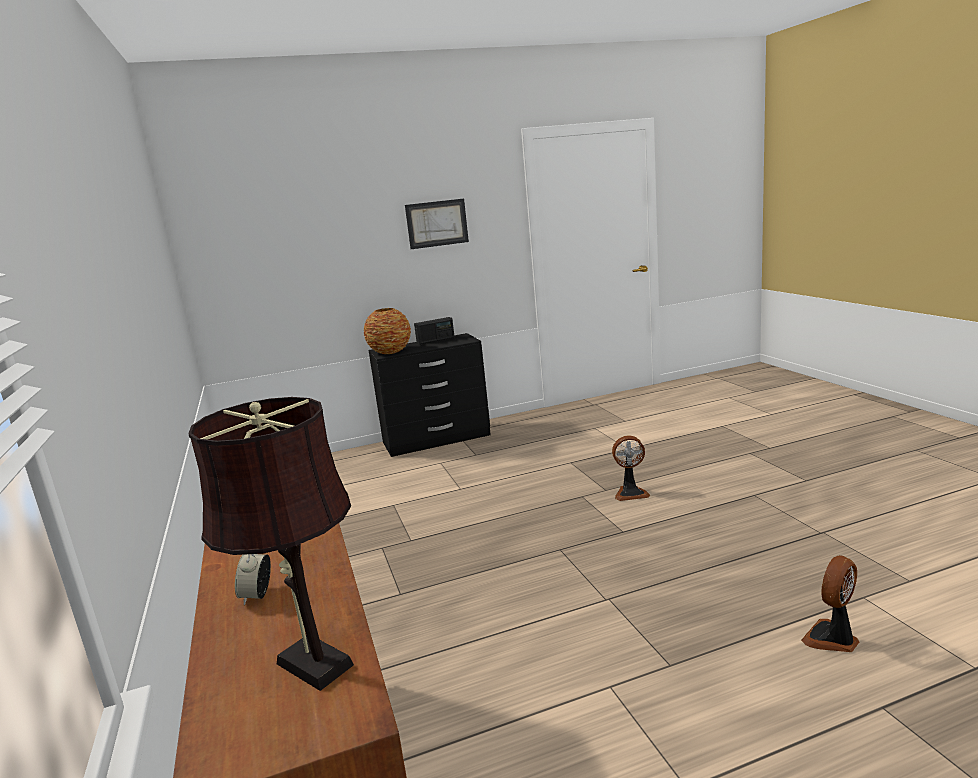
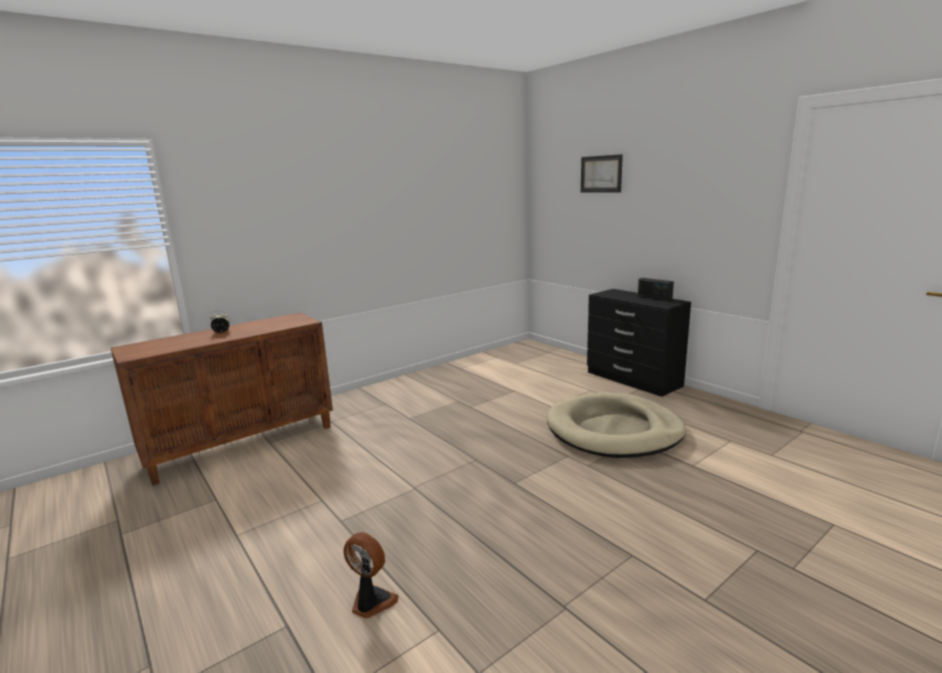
camera: 70 degrees right, 0 degrees up
(310, 661) = (168, 346): brown table lamp -> none
(389, 352) = (609, 293): vase -> none
(437, 223) = (686, 194): picture -> picture (601, 174)
(544, 467) = (614, 430): none -> beige dog bed
(630, 493) = (589, 478): fan -> none

